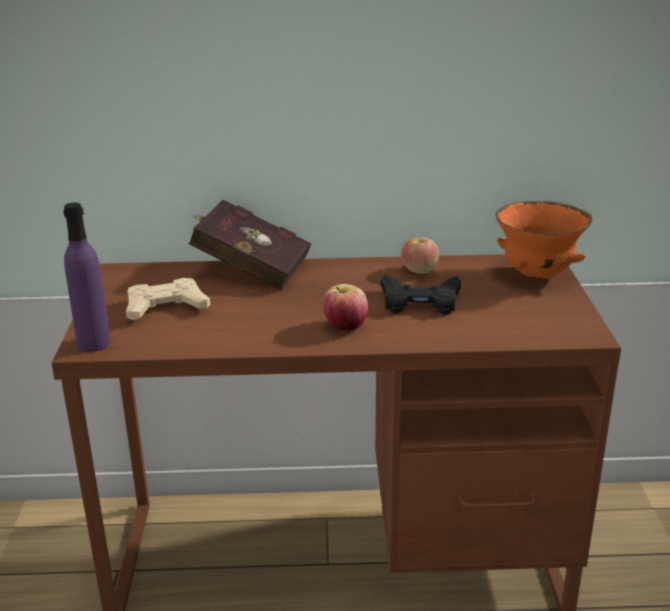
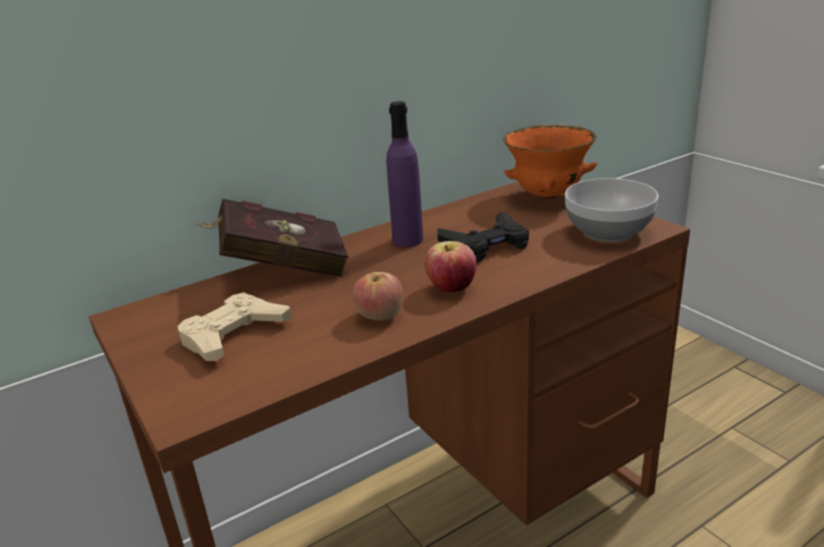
camera: 30 degrees left, 0 degrees up
(94, 343) = (191, 406): purple bottle -> purple bottle (408, 240)
(419, 270) = (447, 220): apple -> apple (379, 315)
(538, 324) = (607, 232): none -> bowl

